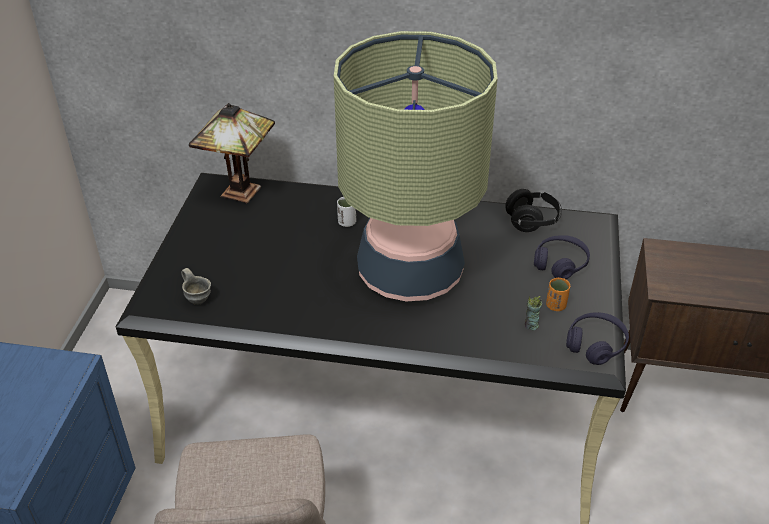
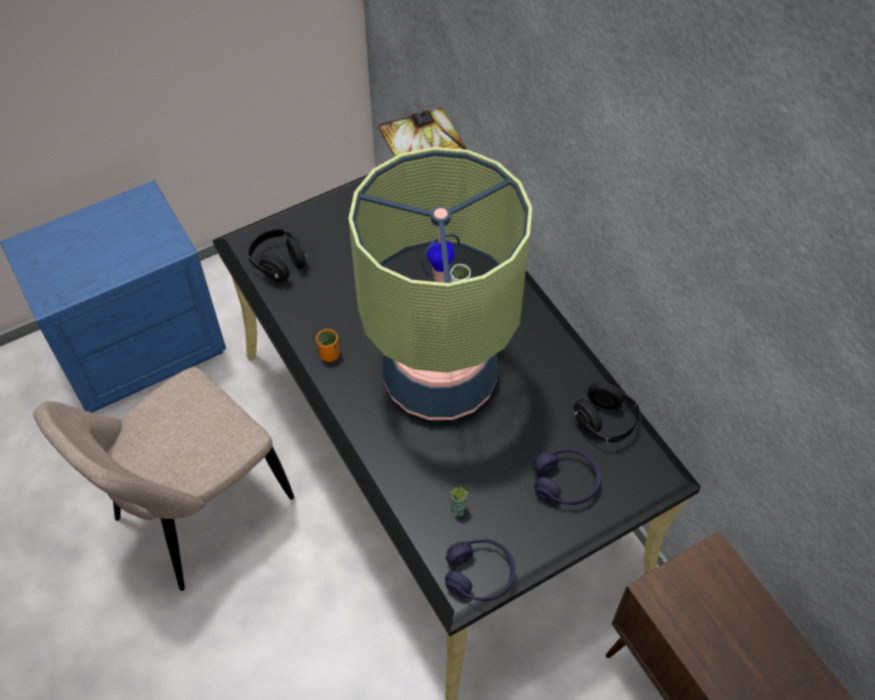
camera: 50 degrees right, 15 degrees up
(198, 298) = (279, 263): grey mug -> black headphones
(556, 306) = (502, 513): orange cup -> orange cup (329, 354)

